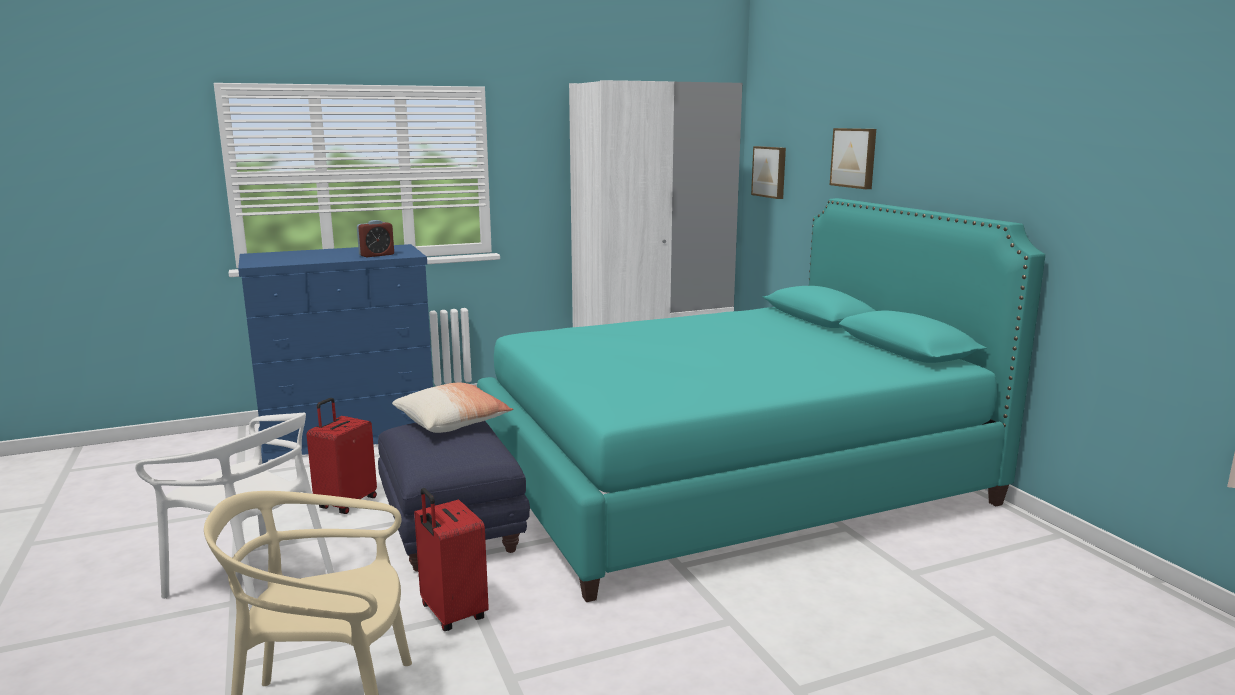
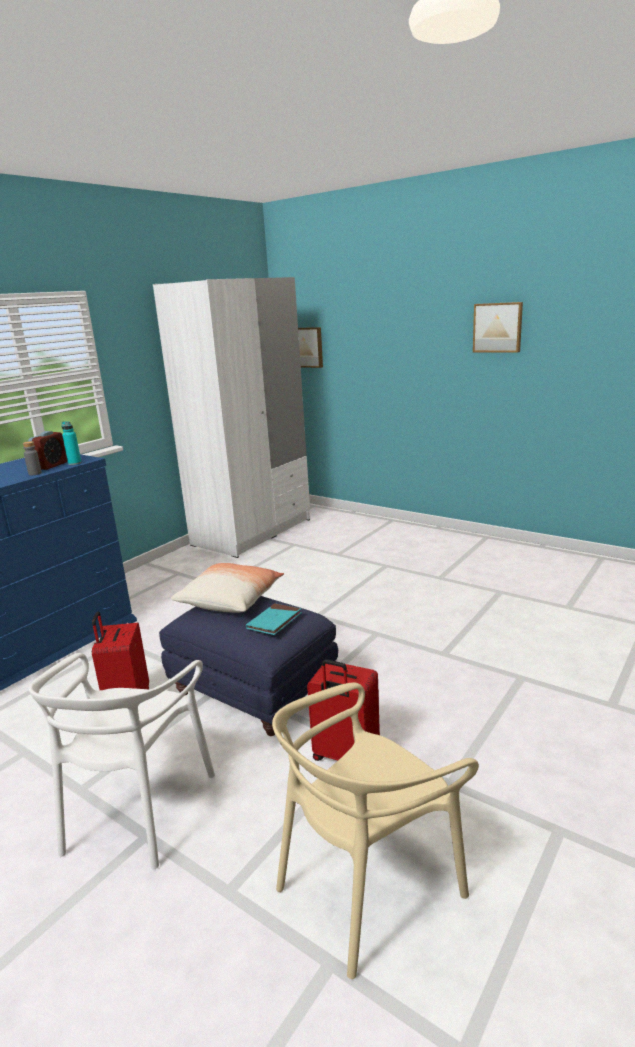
camera: 30 degrees left, 5 degrees up
(253, 582) = (137, 810): white chair -> white chair turned 105 degrees clockwise
(351, 258) = (35, 473): none -> grey bottle
(395, 256) = (75, 463): none -> turquoise bottle
(455, 450) = (274, 621): none -> turquoise book
(727, 479) = (392, 583): turquoise bed -> none
(855, 158) = (394, 330): picture -> picture (498, 327)

